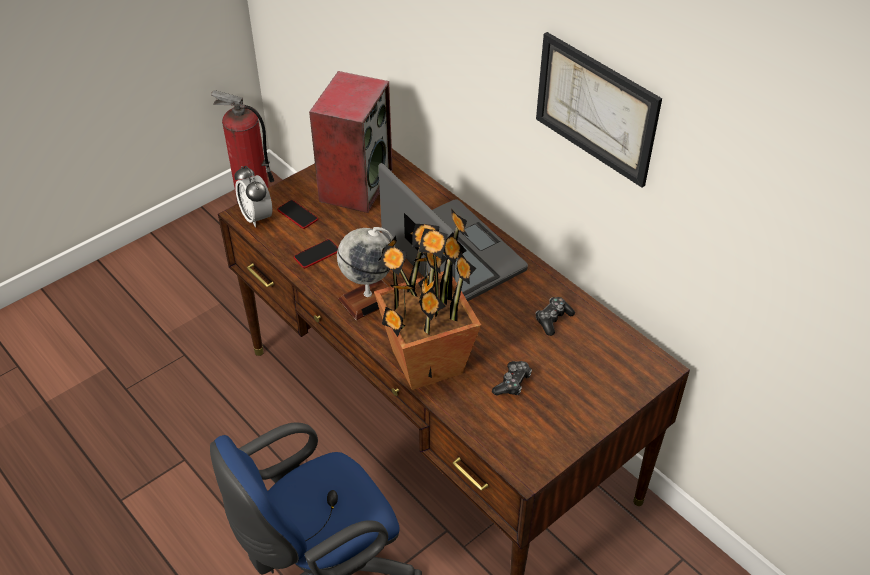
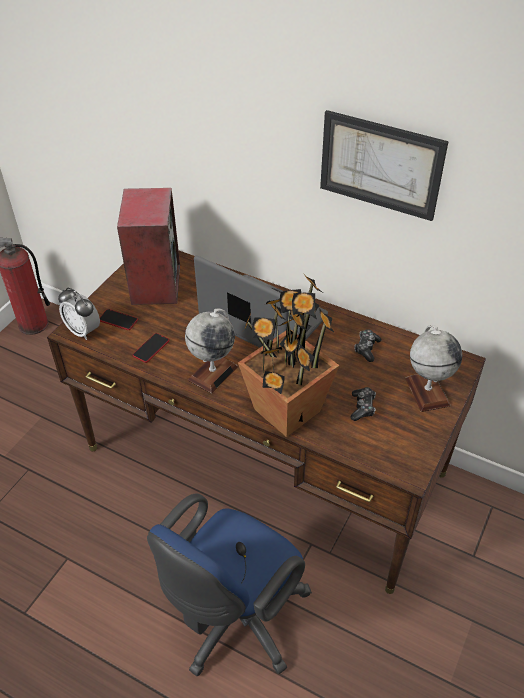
camera: 20 degrees left, 0 degrees up
(596, 387) = (427, 391): none -> globe

